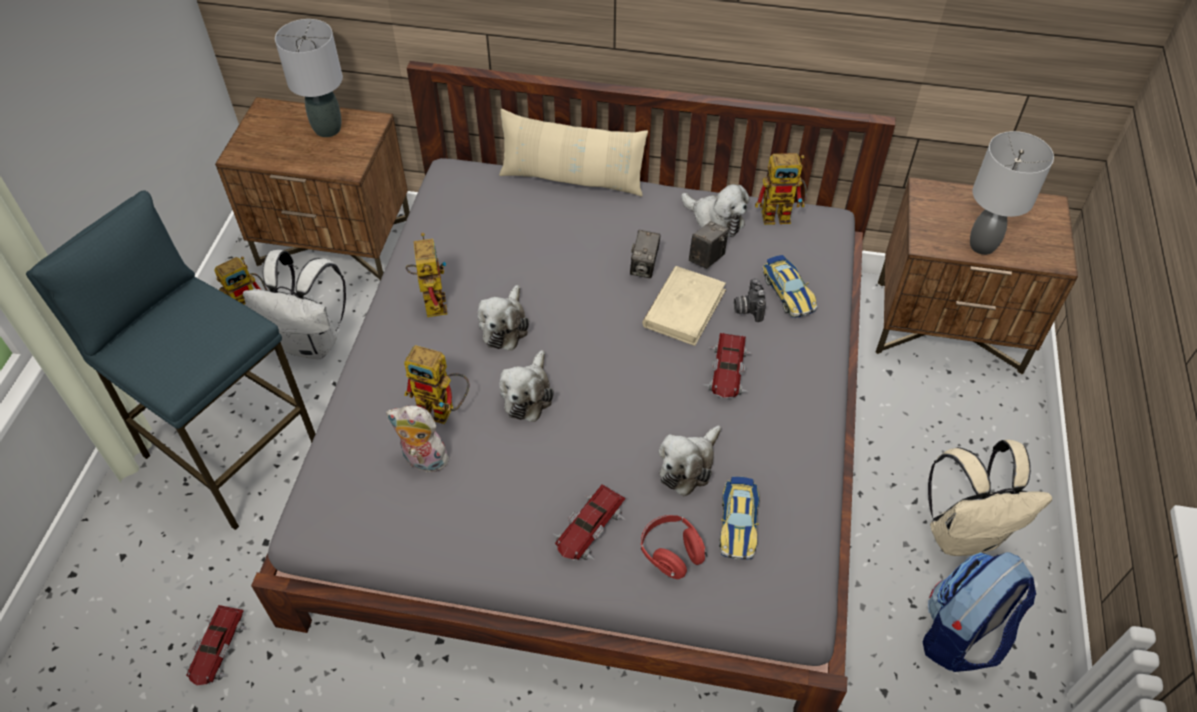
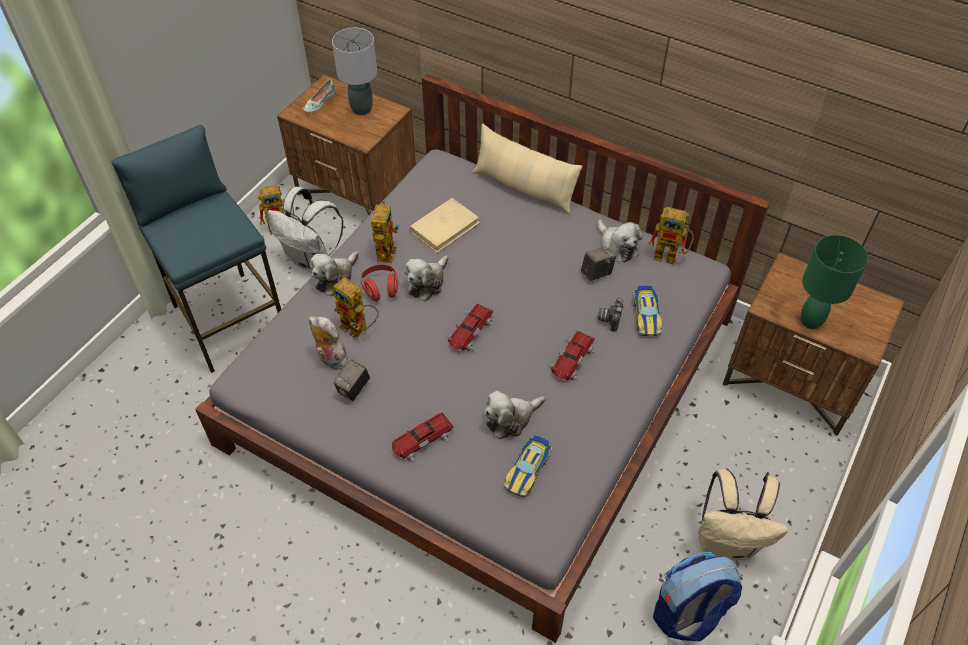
camera: 20 degrees right, 0 degrees up
(218, 649) = (170, 447): toy car -> toy car (470, 332)
(266, 133) = (319, 102): none -> white shoe
(528, 395) = (421, 335): plush toy -> plush toy (335, 278)
(644, 267) = (547, 267): camera -> camera (353, 389)
(671, 553) = (470, 475): red headphones -> red headphones (381, 289)
(684, 308) = (562, 305): beige book -> beige book (444, 227)
(983, 246) = (811, 321): grey table lamp -> green table lamp

